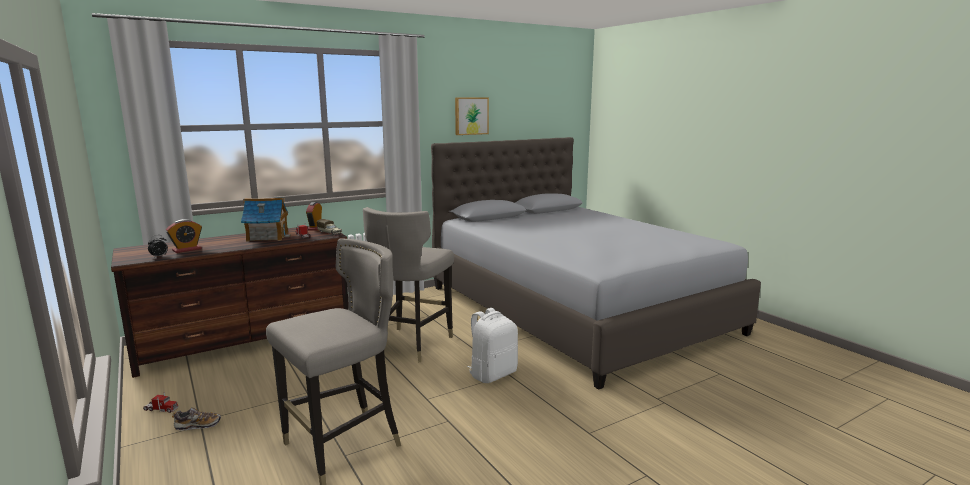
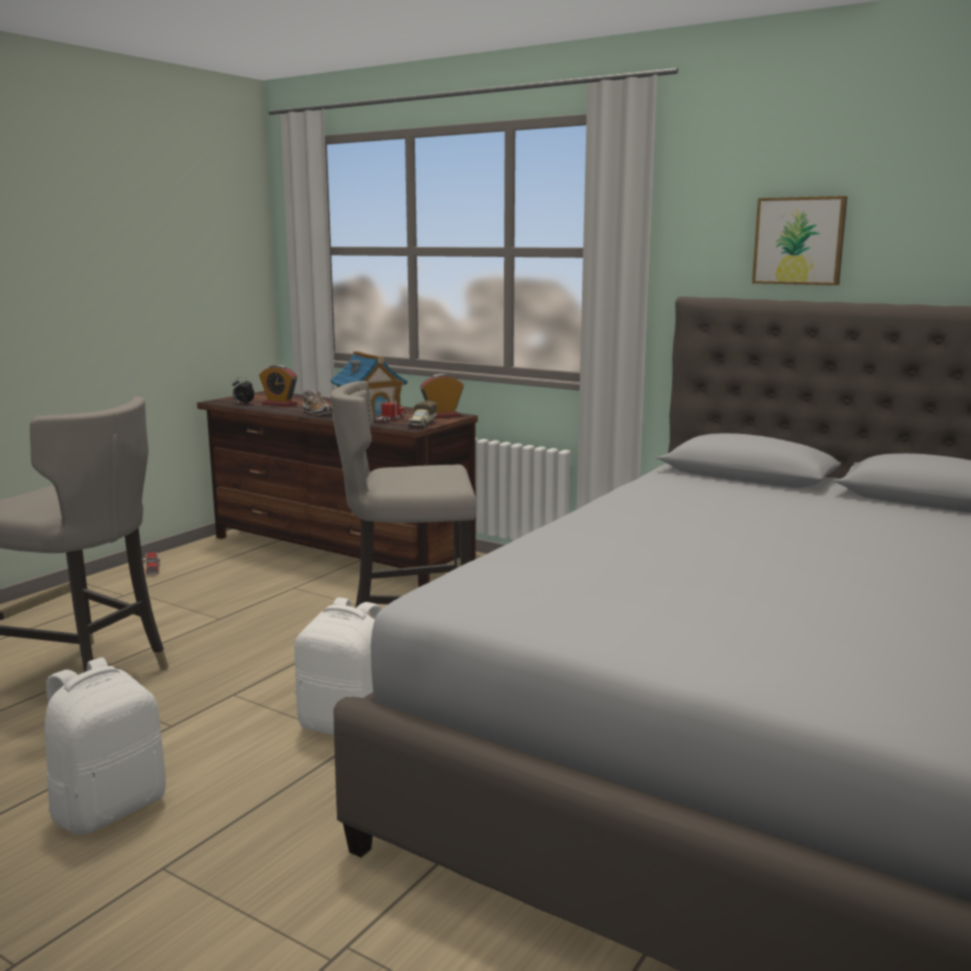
camera: 65 degrees right, 0 degrees up
(198, 425) = (122, 594): shoe -> shoe (317, 413)
(526, 445) = (109, 807): none -> white backpack

